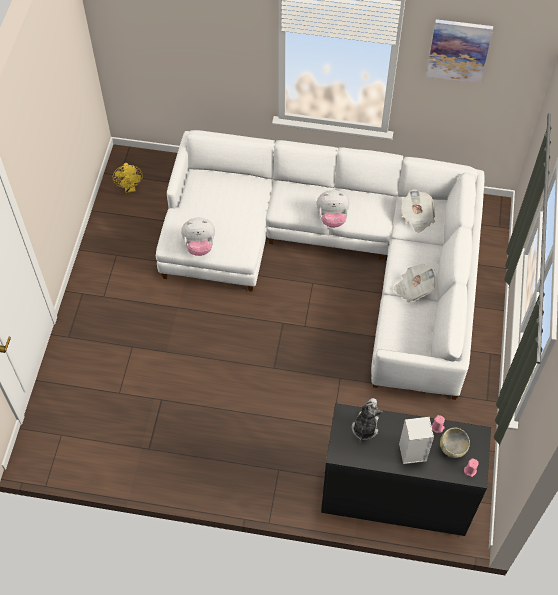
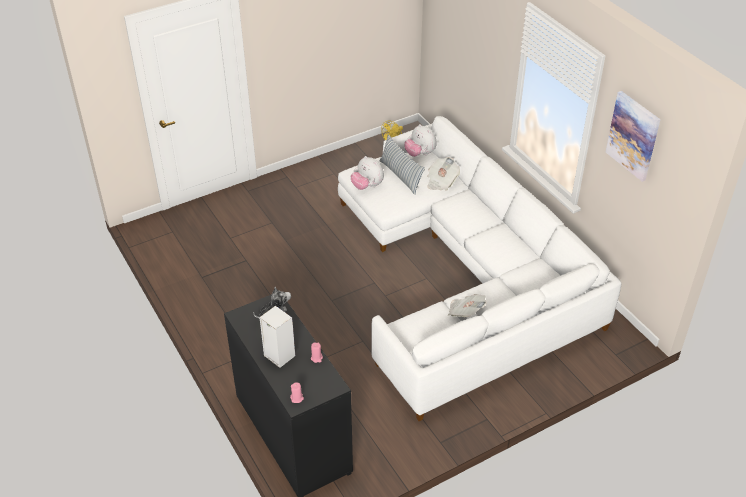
camera: 50 degrees right, 15 degrees down
(214, 213) = (401, 176): none -> pillow
(332, 218) = (473, 234): plush toy -> plush toy (420, 154)
(417, 217) = (533, 277): newspaper -> newspaper (441, 181)
(452, 448) = (307, 377): beige bowl -> none

